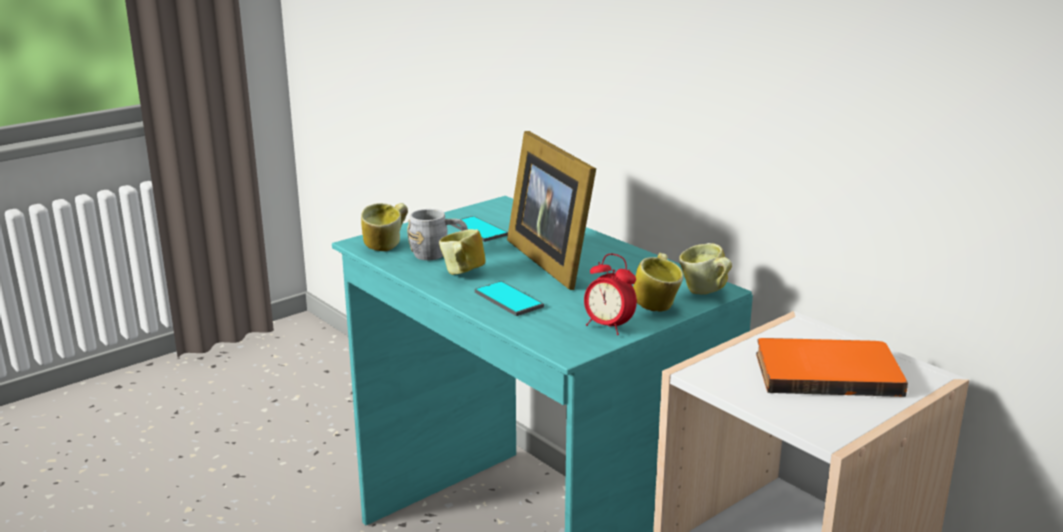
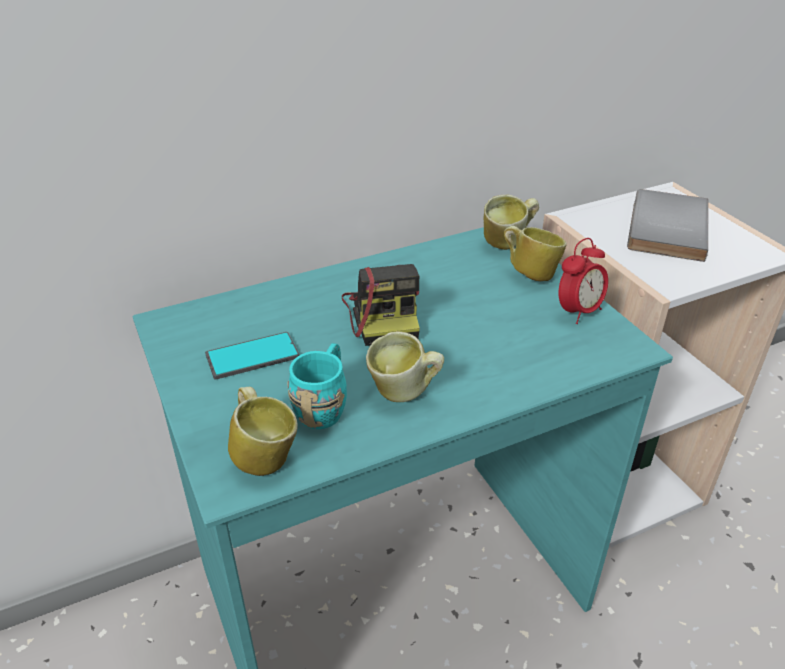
camera: 75 degrees left, 15 degrees up
(438, 255) = (324, 405): grey mug -> turquoise mug
(509, 299) = (493, 366): phone -> none
(553, 259) = (384, 314): picture frame -> camera
(826, 371) = (663, 228): orange book -> grey book

